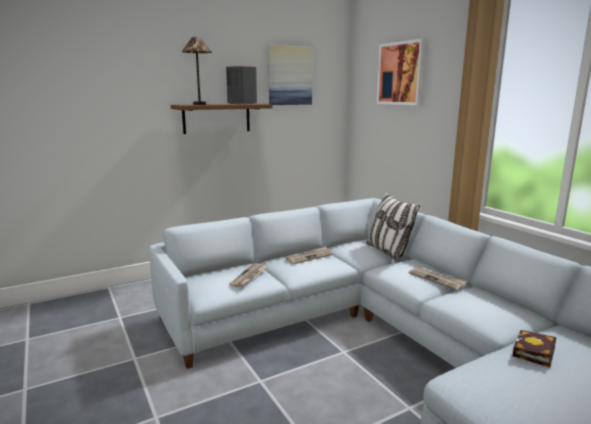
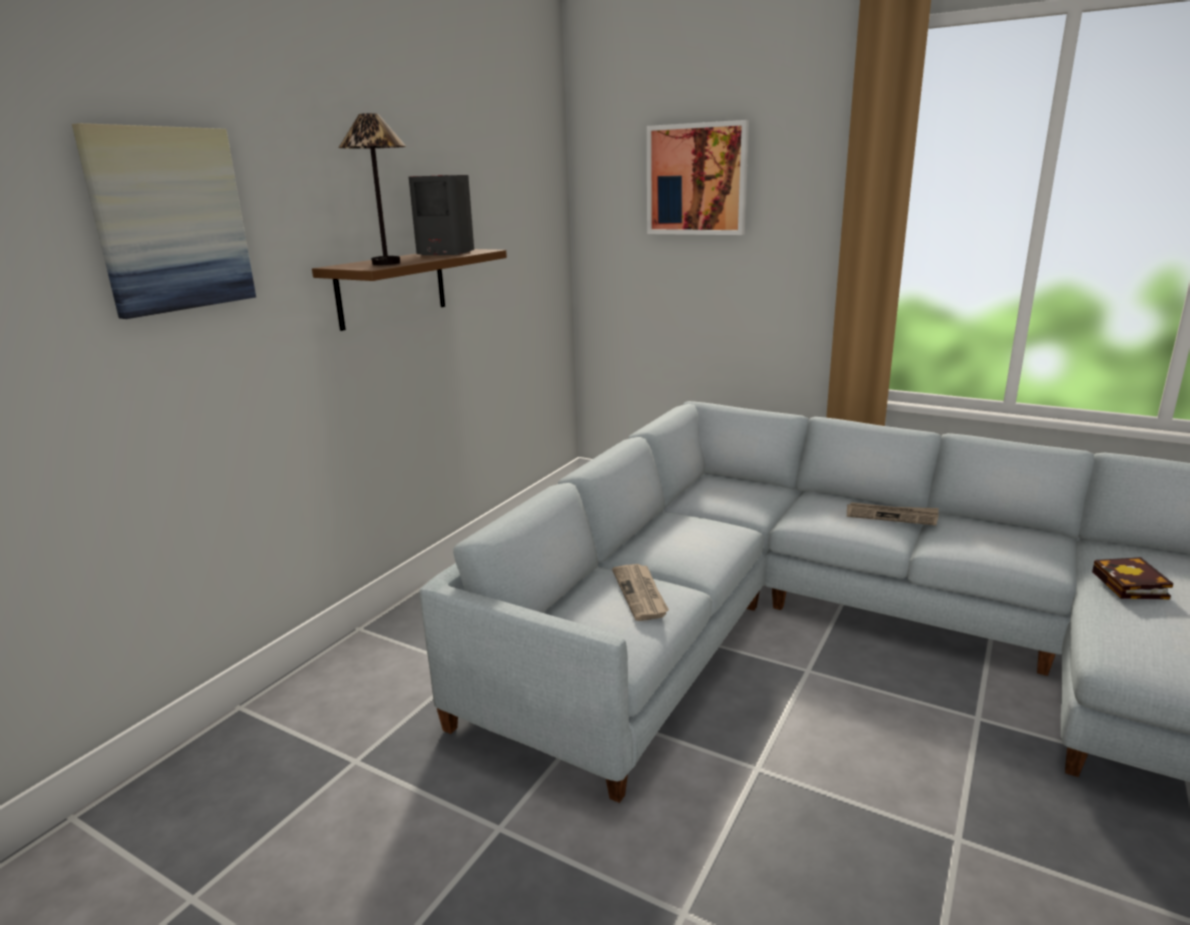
camera: 30 degrees left, 5 degrees up
(290, 76) = (493, 188): picture -> picture (170, 220)
(309, 257) = (675, 528): newspaper -> none
(388, 252) = (767, 489): pillow -> none

